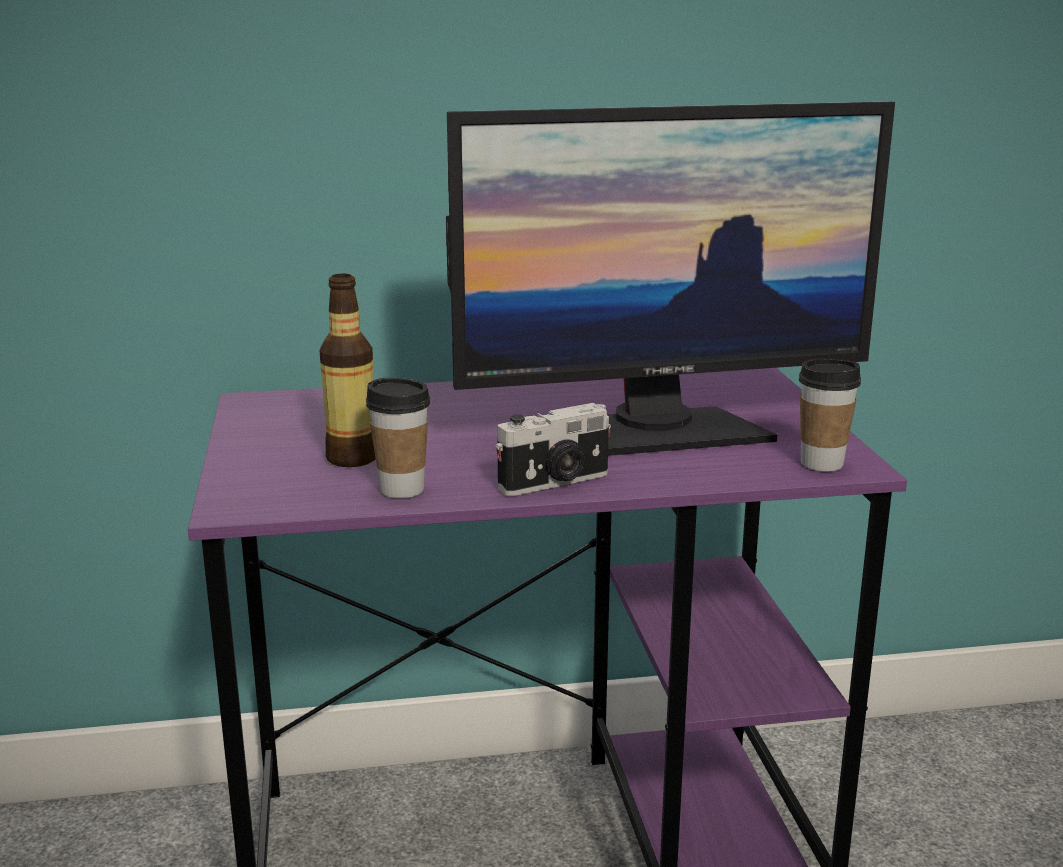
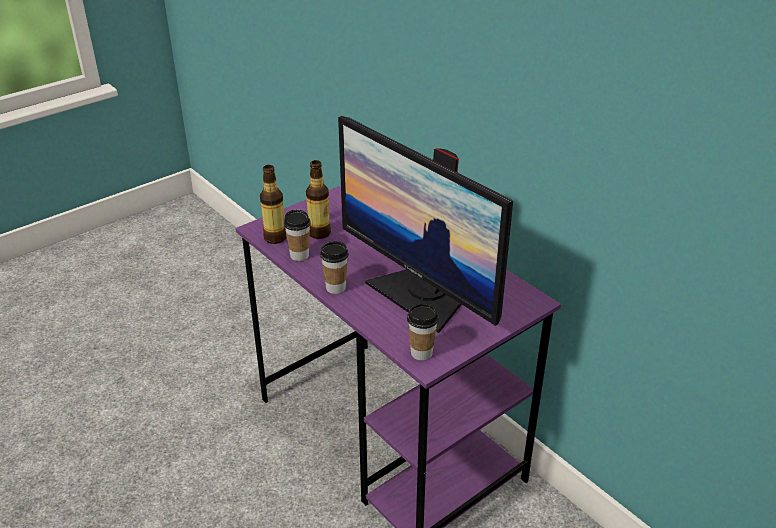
camera: 60 degrees right, 15 degrees up
(301, 497) = (275, 238): none -> bottle
(556, 483) = (335, 288): camera -> cup

